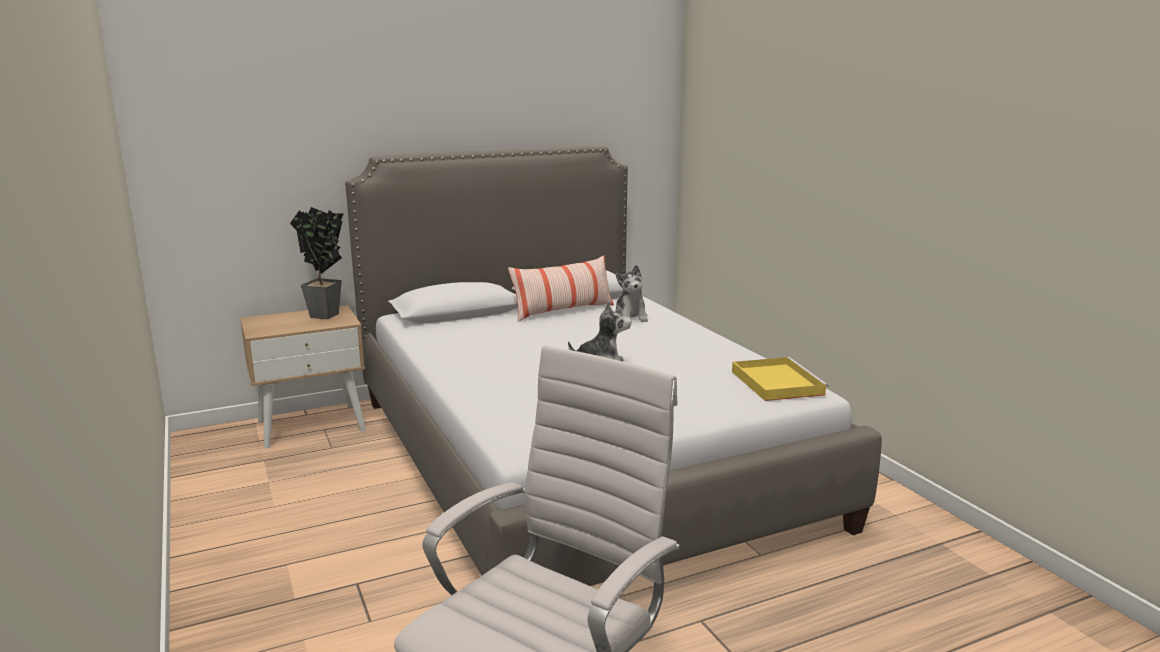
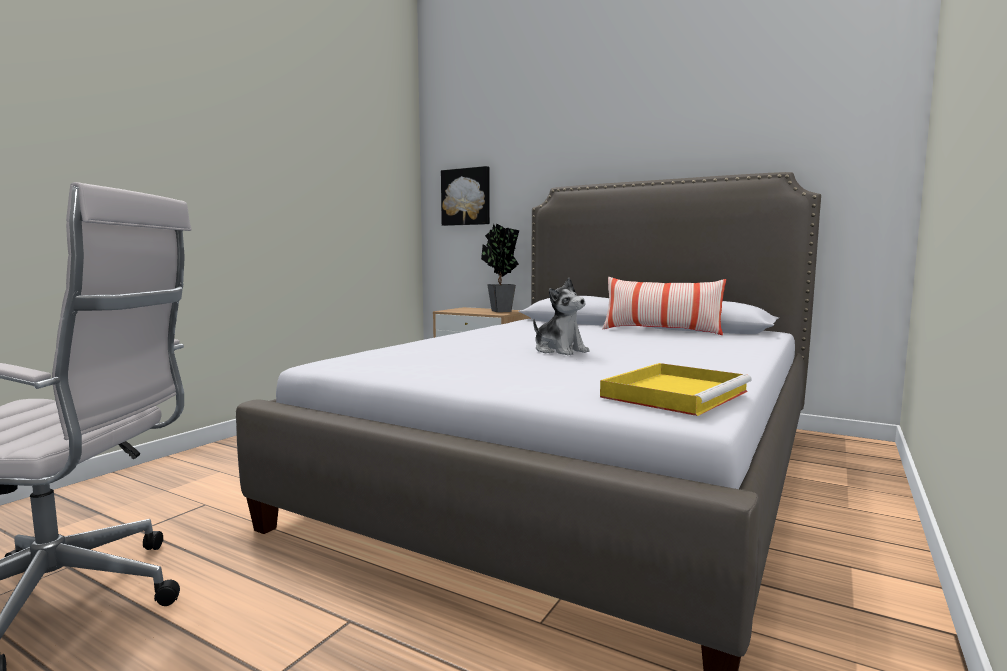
camera: 55 degrees right, 10 degrees down
(220, 164) = (466, 197): none -> picture
(630, 317) = (709, 341): plush toy -> none

